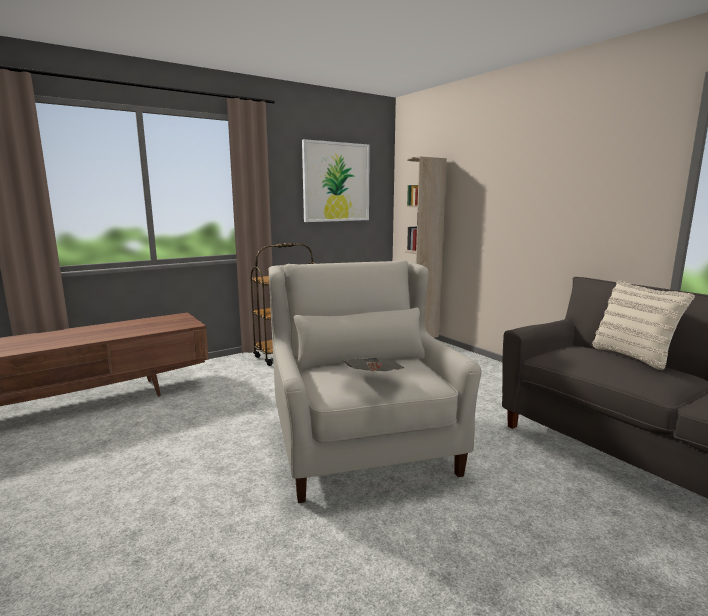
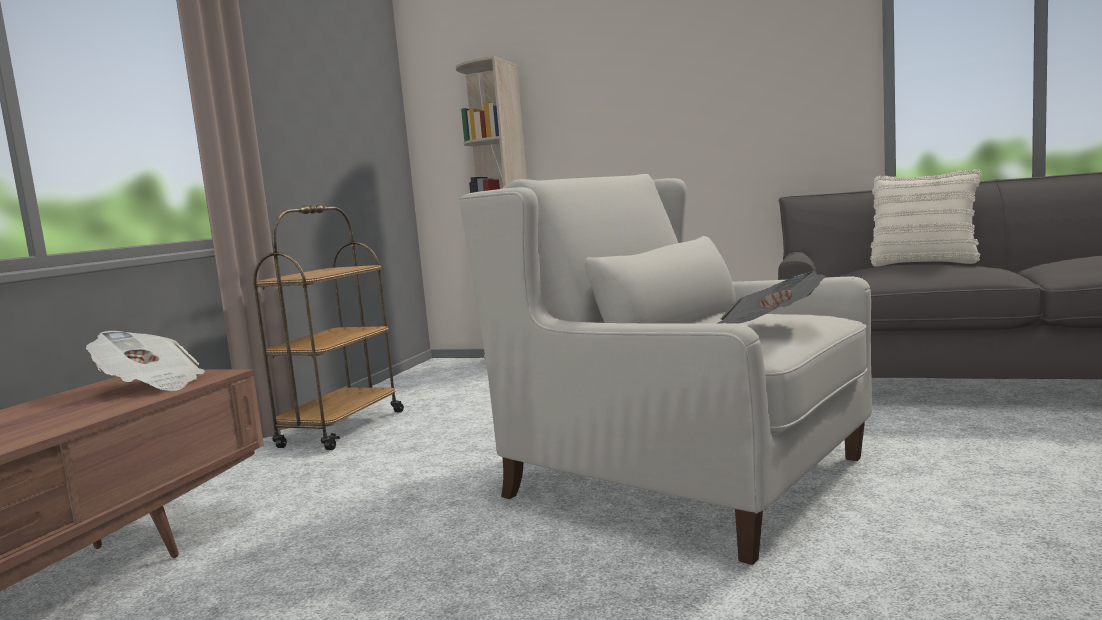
camera: 35 degrees left, 5 degrees down
(167, 324) = (152, 386): none -> newspaper
(336, 182) = (335, 106): picture -> none

